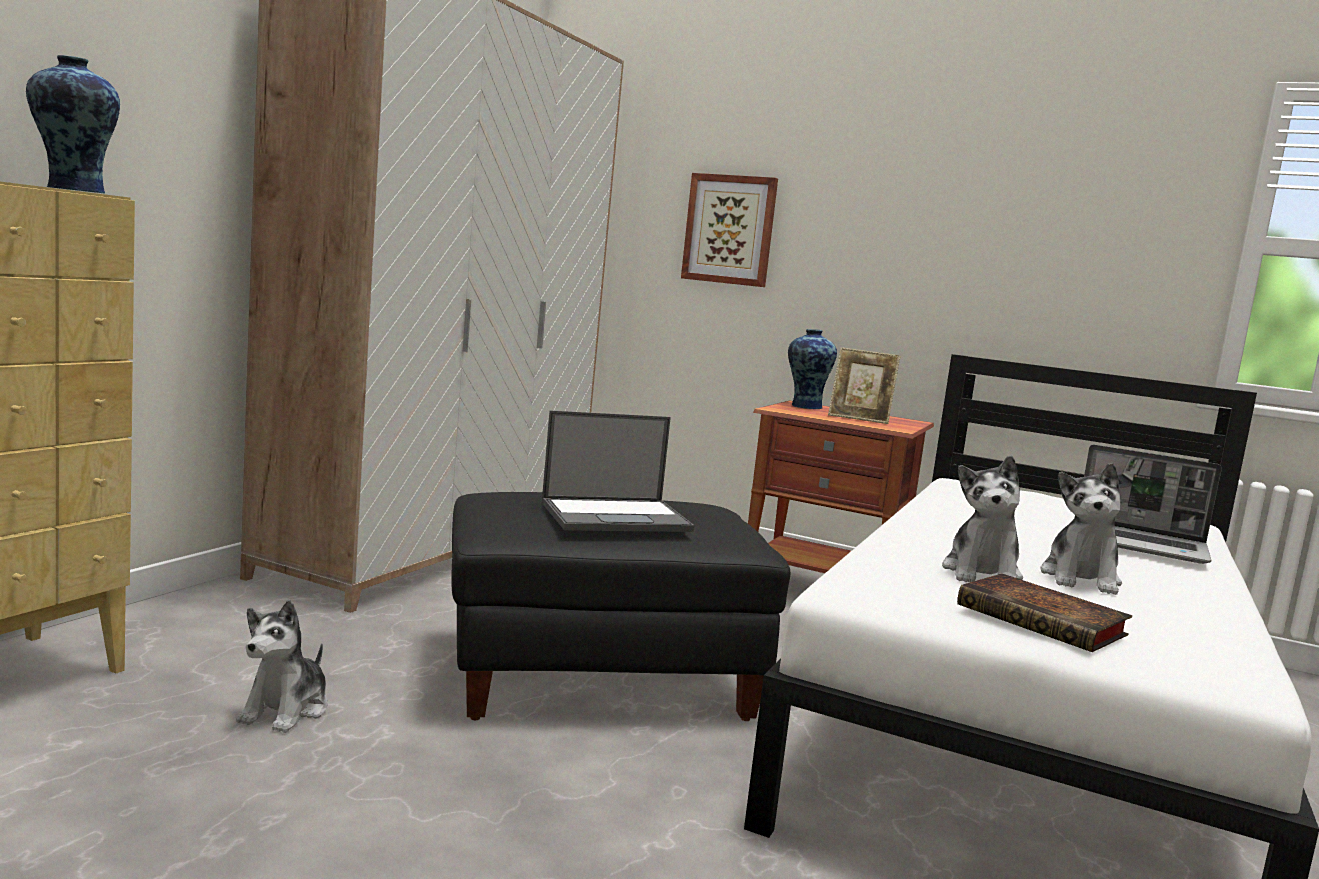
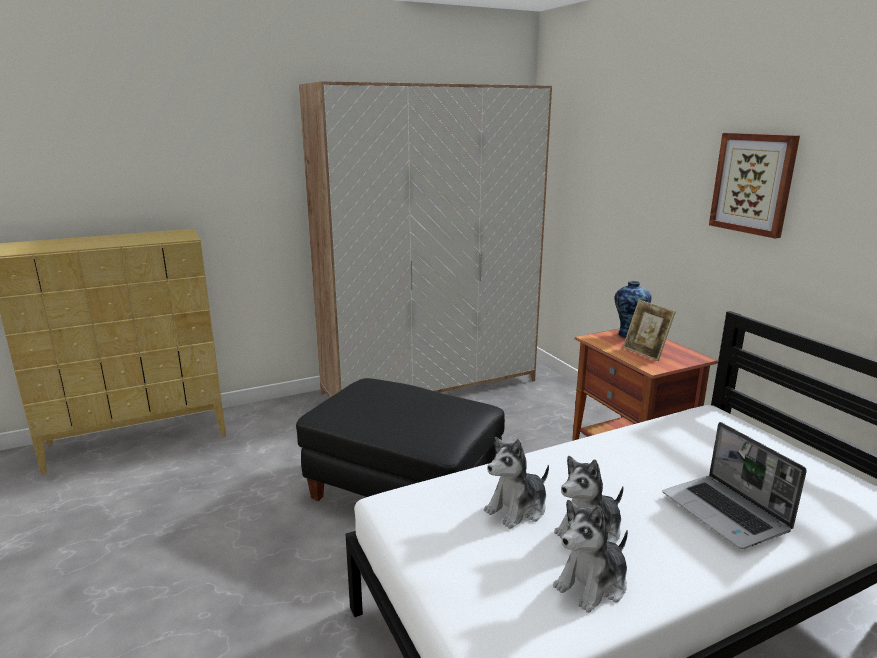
camera: 40 degrees right, 10 degrees up
(73, 190) = (183, 237): vase -> none
(286, 710) = (254, 473): plush toy -> plush toy (592, 584)
(617, 516) = (391, 412): laptop -> none
(730, 230) = (622, 197): picture -> picture (753, 183)
(1045, 622) = (464, 561): book -> none

